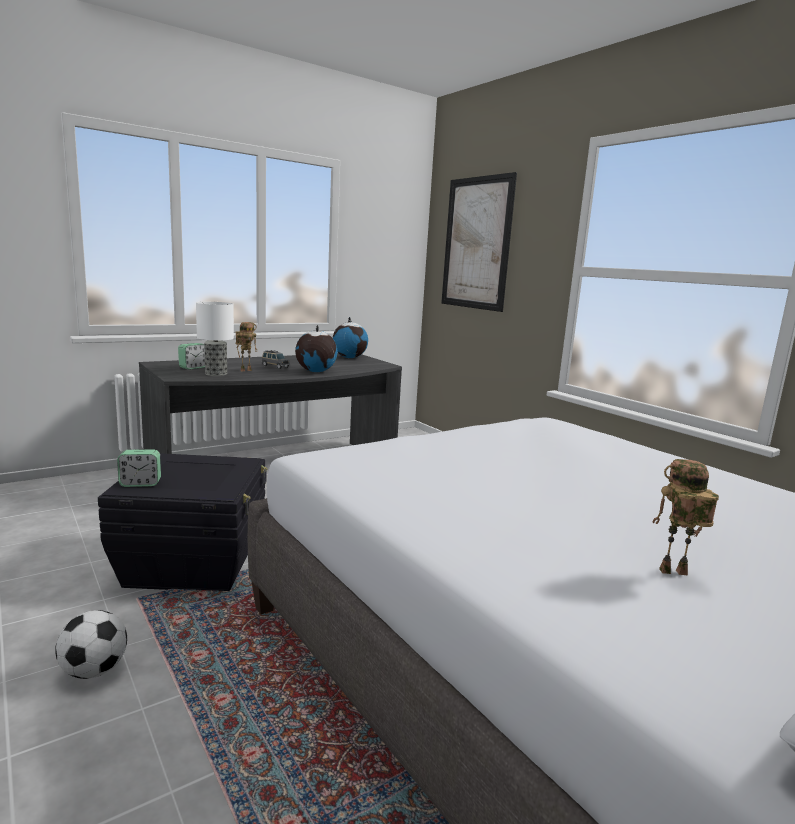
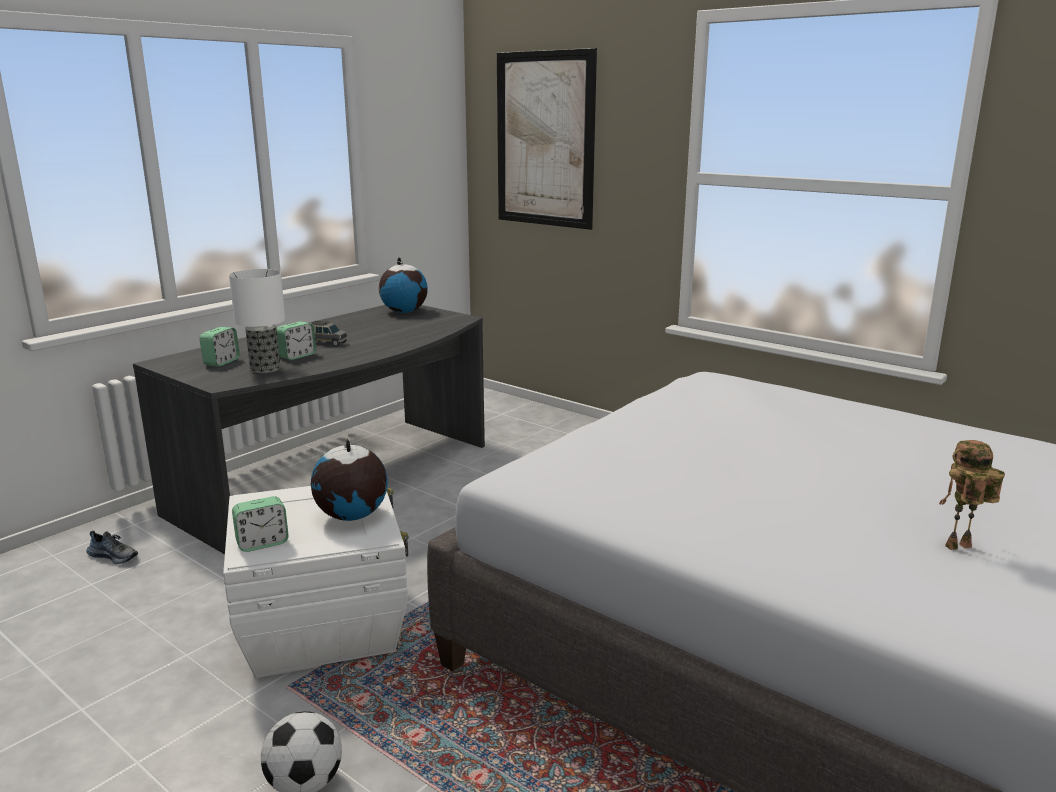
camera: 15 degrees left, 5 degrees up
(98, 492) = (114, 556): none -> shoe
(194, 562) = (323, 625): black storage box -> white storage box
(246, 370) = (297, 356): toy robot -> alarm clock
(315, 372) = (387, 344): globe -> globe (351, 516)

